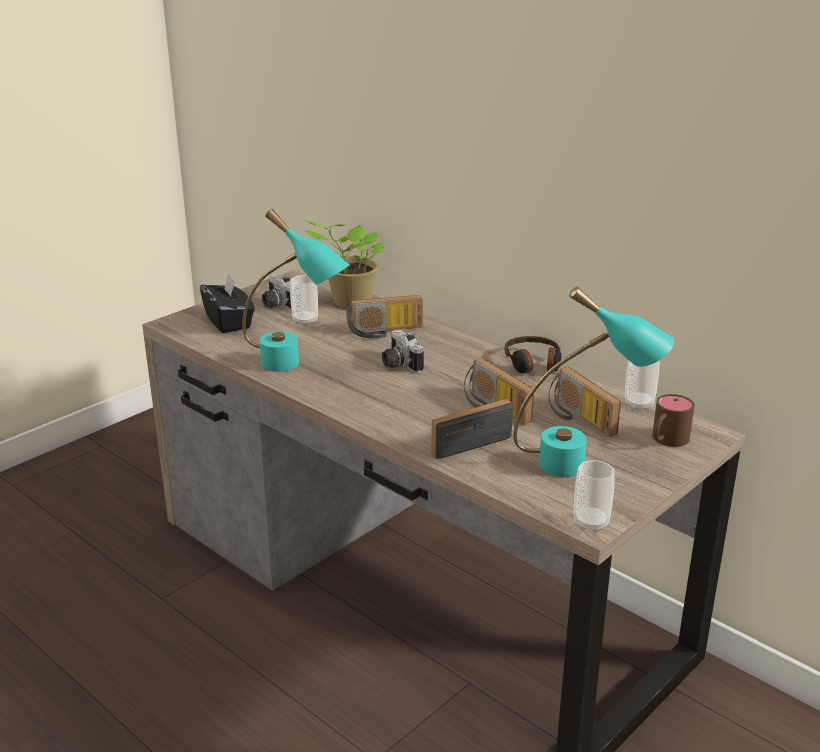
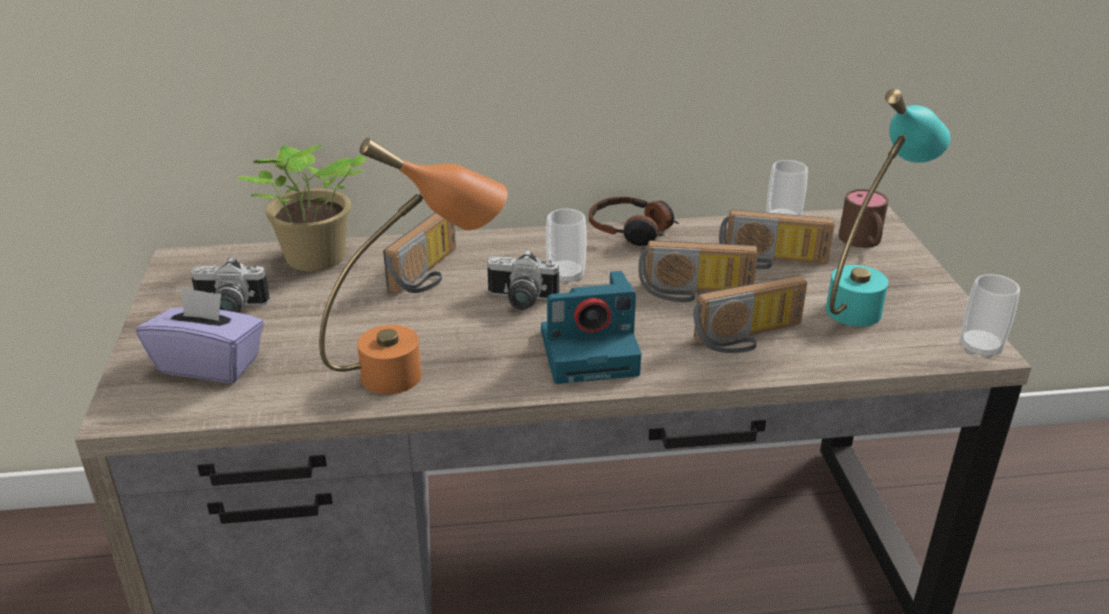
camera: 50 degrees left, 5 degrees up
(229, 322) = (210, 364): black tissue box -> purple tissue box
(296, 367) = (420, 369): turquoise table lamp -> orange table lamp
(305, 321) = (310, 309): cup -> cup (565, 276)
(379, 401) = (591, 352): none -> camera
(470, 441) = (749, 338): radio -> radio turned 120 degrees counterclockwise

